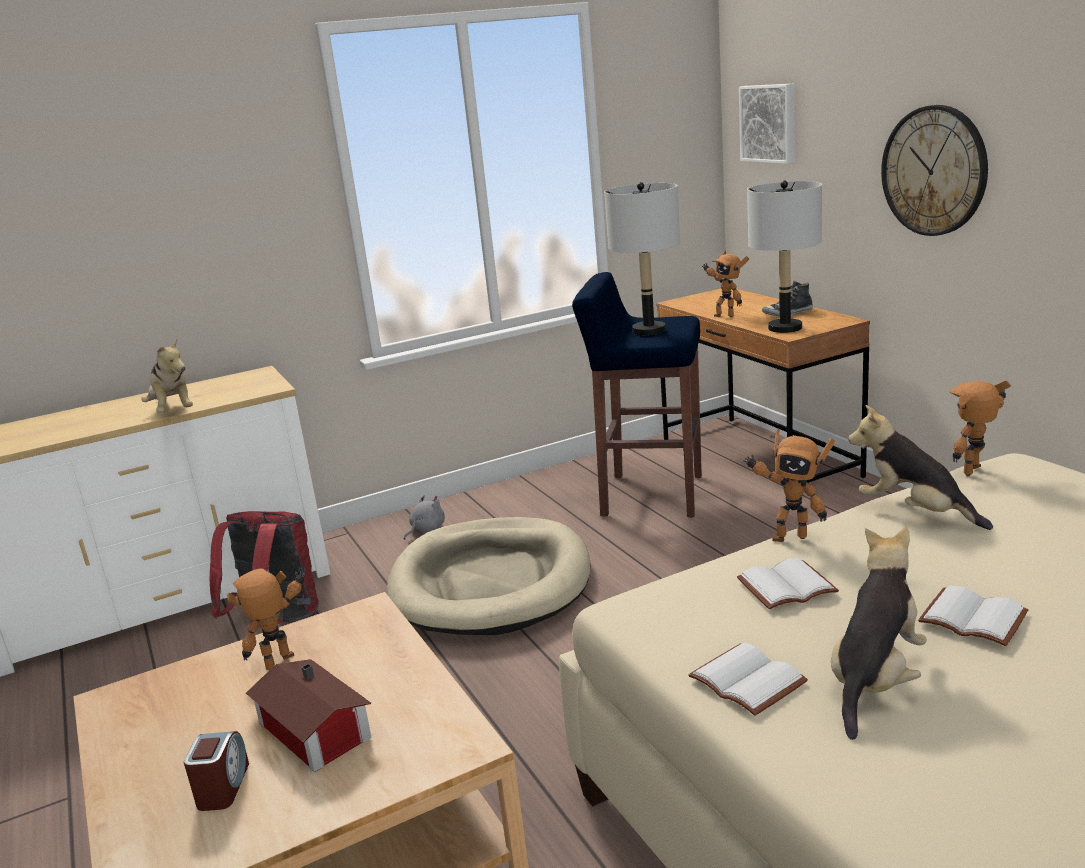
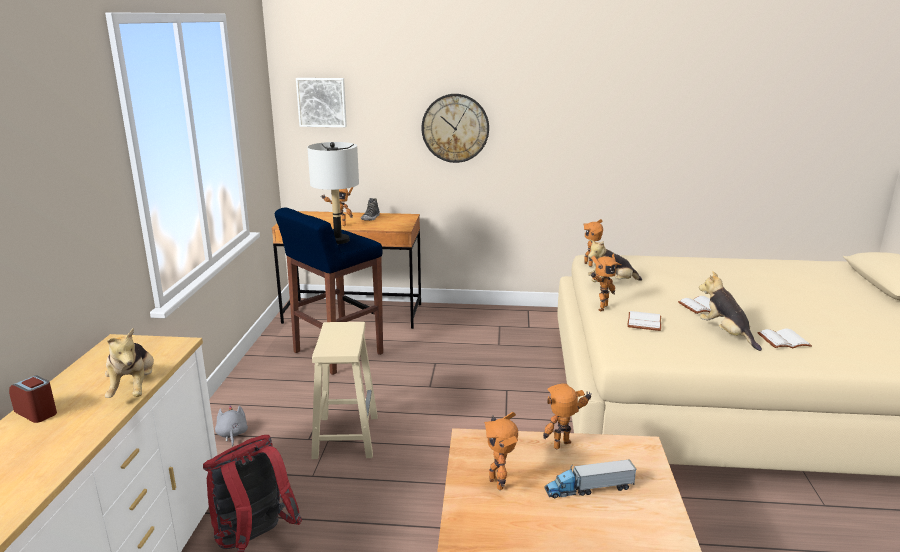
camera: 60 degrees left, 0 degrees up
(173, 411) = (134, 389): plush toy -> plush toy turned 75 degrees clockwise
(223, 787) = (616, 532): alarm clock -> alarm clock (37, 412)
(313, 733) = (589, 489): toy house -> toy truck
(405, 680) = (565, 447): none -> toy robot
(491, 583) = (346, 435): beige dog bed -> beige stool
(750, 680) = (707, 352): white book -> white book (783, 340)
(784, 328) = (390, 225): grey table lamp -> none

